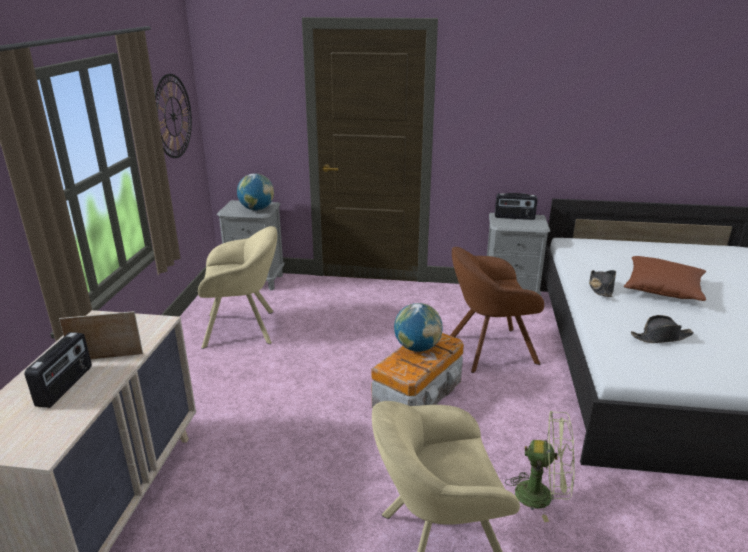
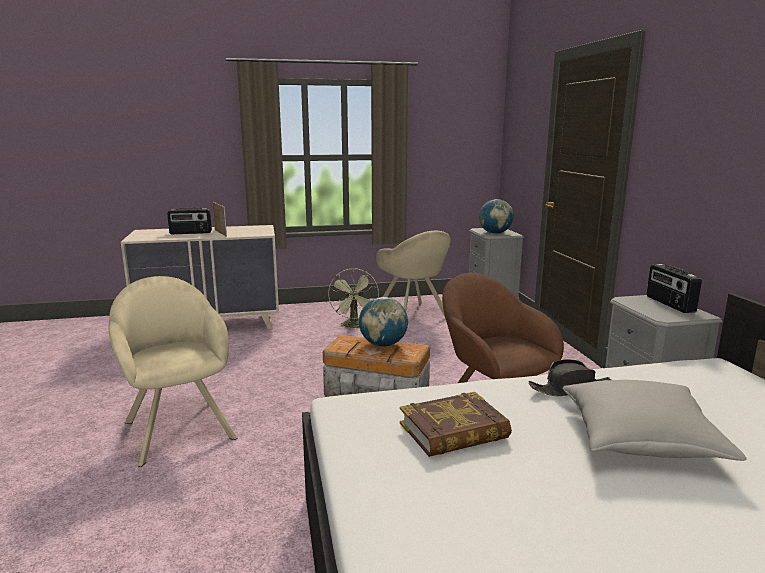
camera: 70 degrees right, 10 degrees down
(173, 116) = (451, 139): wall clock -> none
(542, 495) = (248, 474): green fan -> green fan (355, 326)
(661, 337) = (454, 431): black hat -> book
(663, 289) = (640, 439): brown pillow -> grey pillow

